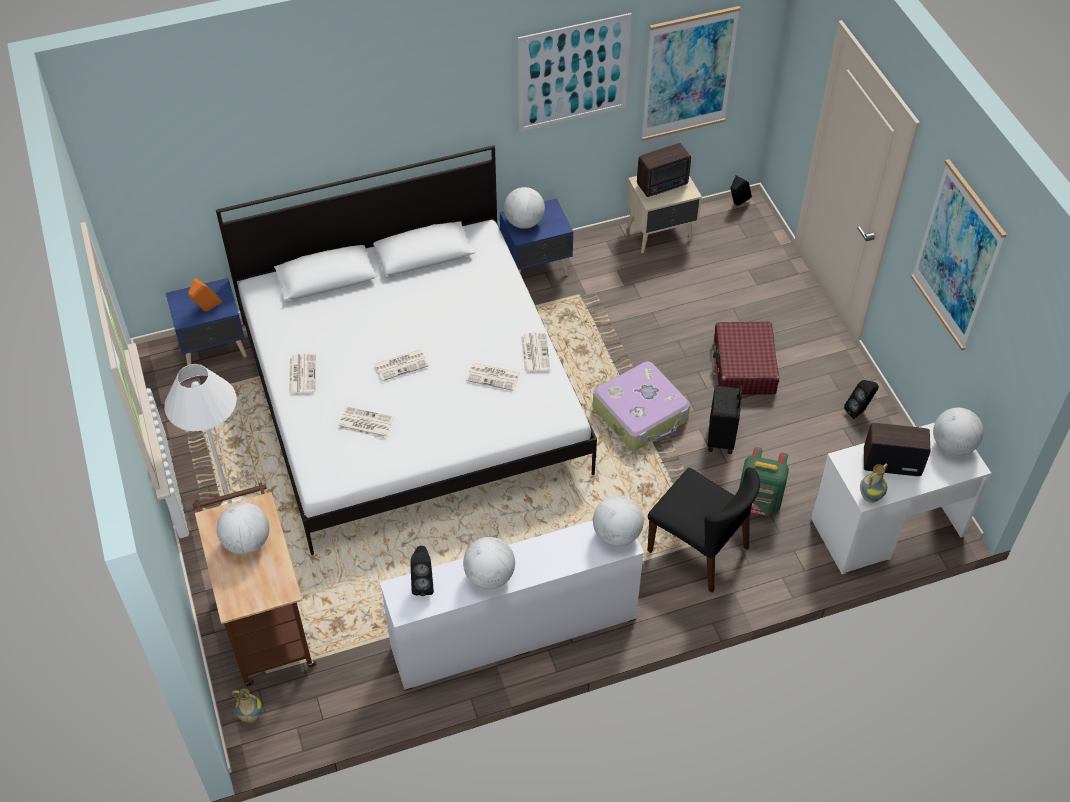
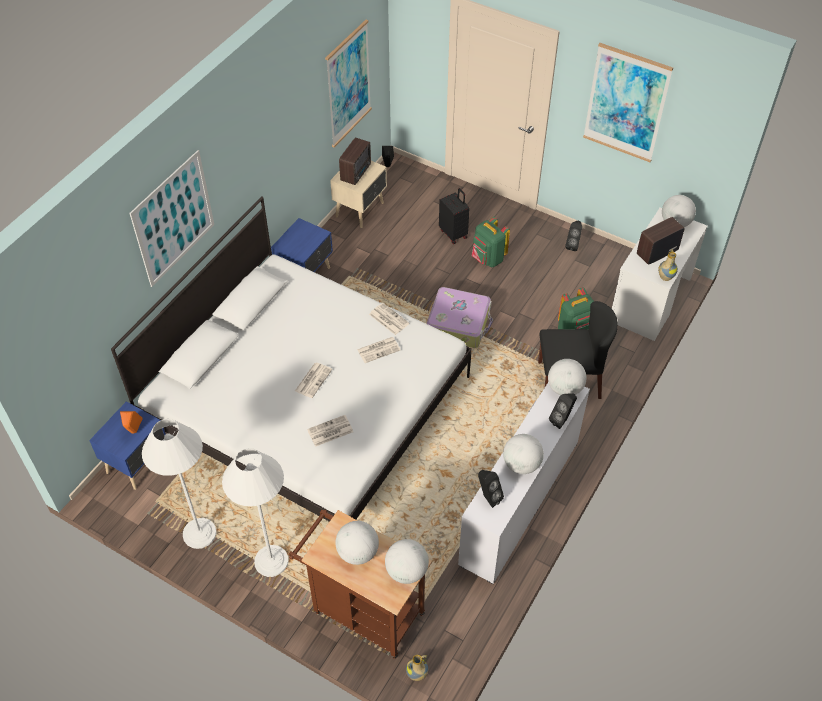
camera: 40 degrees left, 0 degrees up
(201, 448) = (199, 533): none -> white floor lamp
(302, 374) = (252, 429): newspaper -> none
(524, 222) = (294, 244): globe -> globe (406, 571)
(573, 73) = (292, 116): picture -> picture (174, 219)
(579, 563) = (562, 420): none -> black speaker
(722, 439) = (518, 308): black suitcase -> black suitcase (454, 233)
(744, 367) = (488, 259): red suitcase -> green backpack

